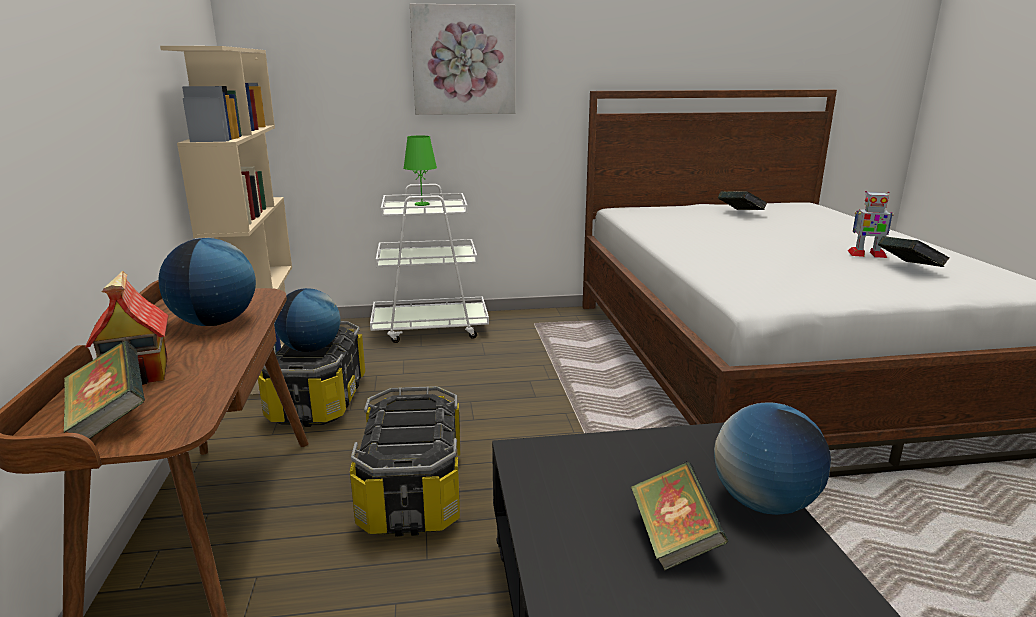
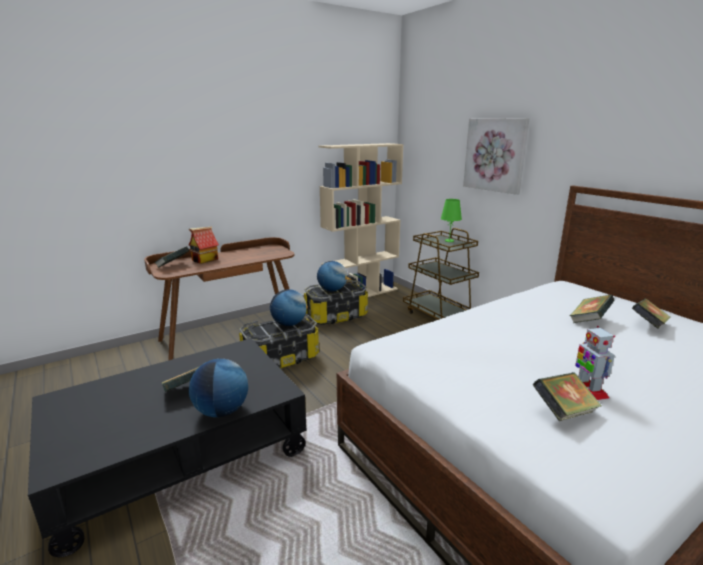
camera: 65 degrees right, 0 degrees up
(215, 323) = (251, 256): globe -> globe (289, 324)
(431, 328) = (439, 316): white cart -> brown cart
(721, 223) = (589, 320): none -> book

